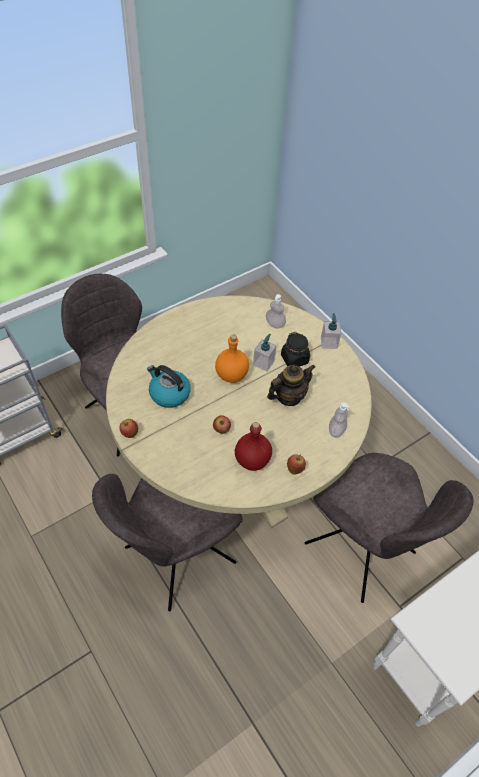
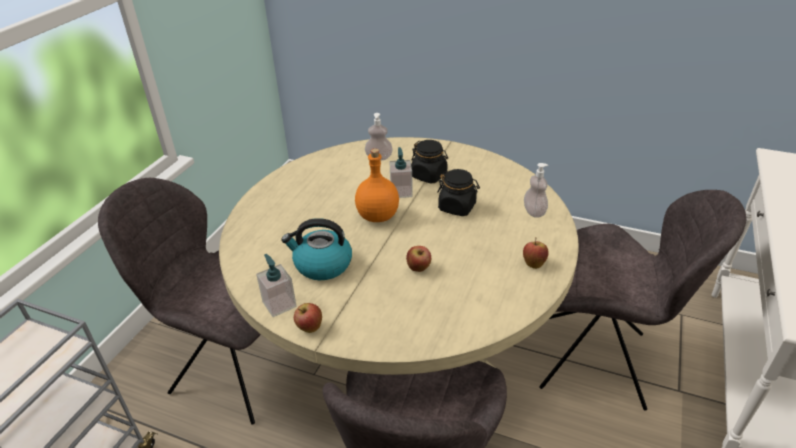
camera: 30 degrees left, 15 degrees down
(252, 460) = (481, 278): red bottle -> none
(288, 397) = (457, 207): teapot -> black jar
(329, 343) = (447, 150): soap dispenser -> soap dispenser (279, 304)

